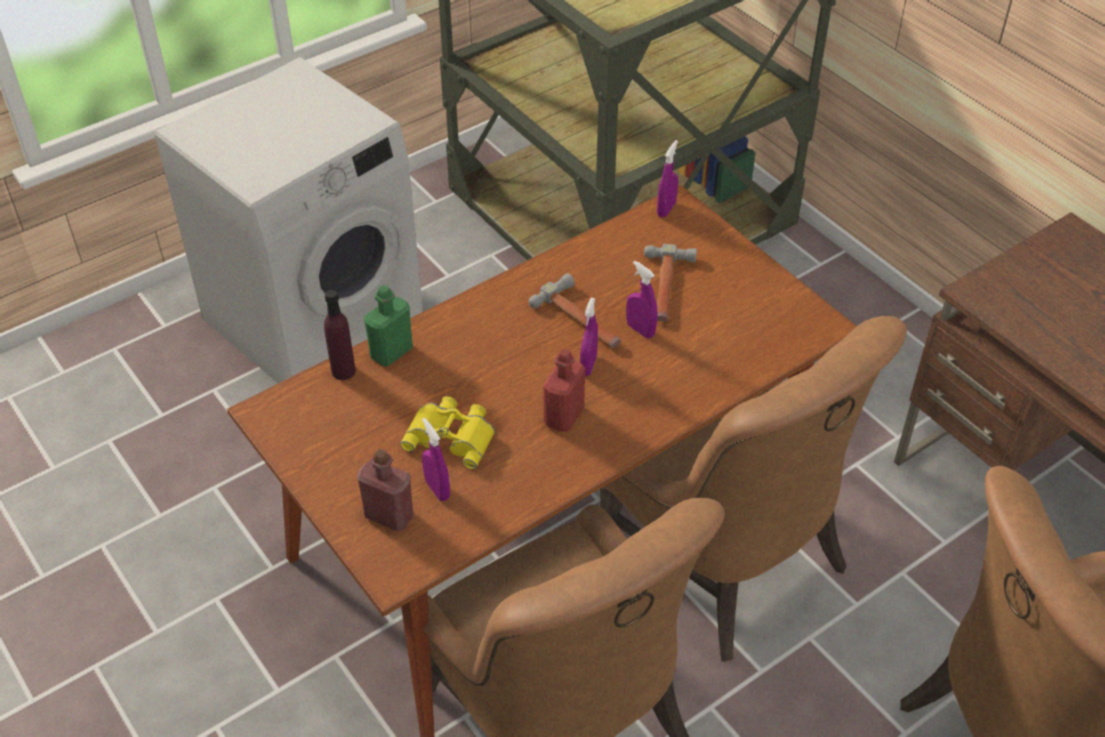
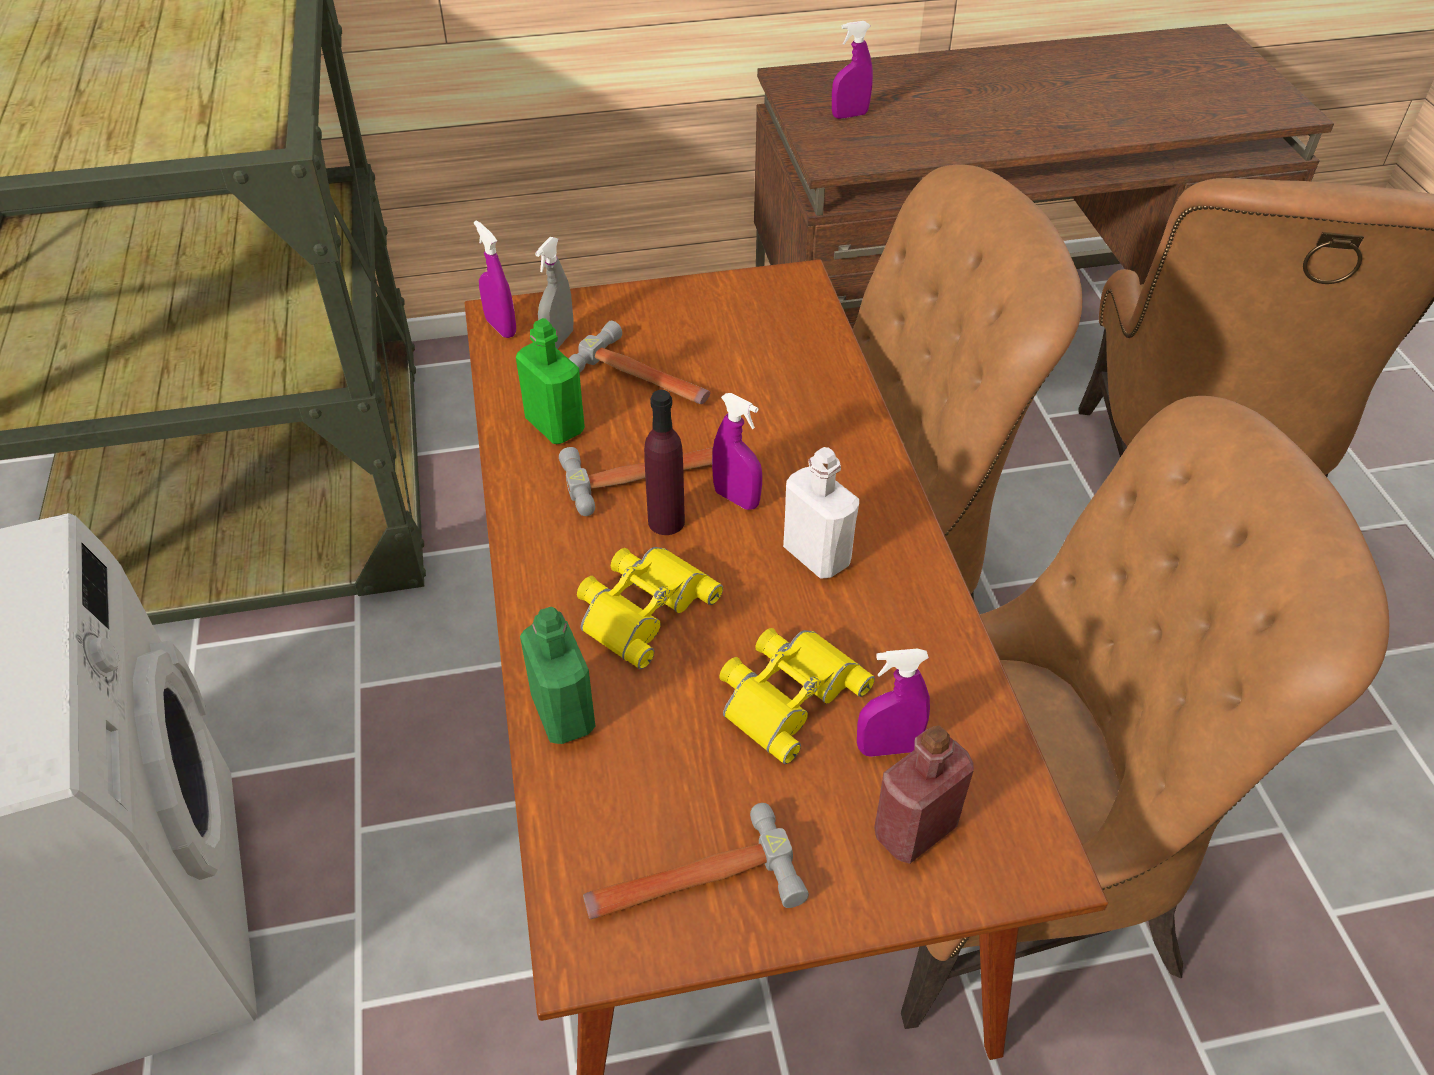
camera: 65 degrees left, 0 degrees up
(314, 437) = (690, 885): none -> hammer
(343, 371) = (562, 794): purple bottle -> purple bottle (666, 521)
(479, 355) = (642, 607): none -> yellow binoculars
(564, 416) = (816, 555): red bottle -> white bottle
(597, 266) = (555, 425): none -> green bottle
(640, 330) = (704, 427): purple spray bottle -> purple spray bottle (849, 115)
(673, 238) = (558, 340): none -> grey spray bottle

